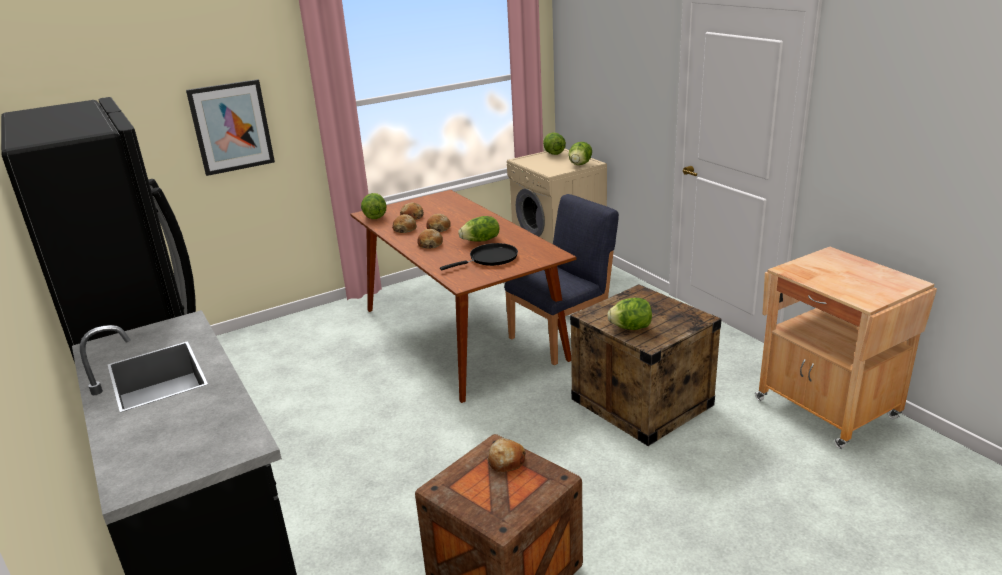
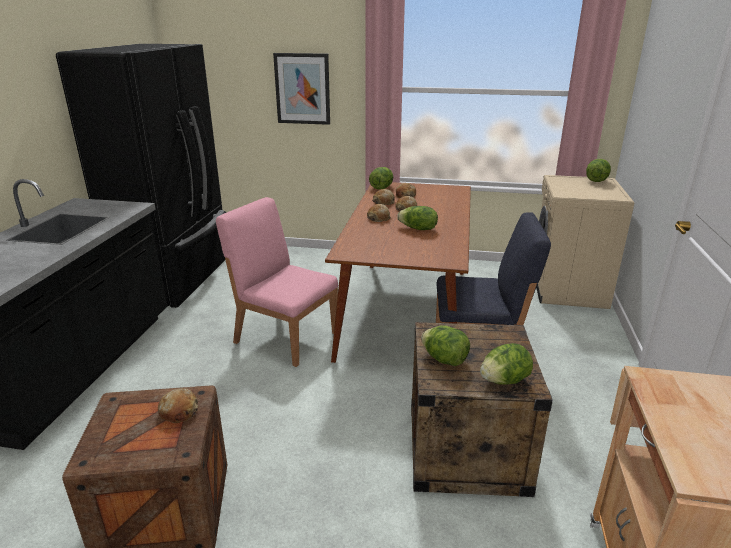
camera: 40 degrees right, 0 degrees up
(387, 406) = (285, 337): none -> pink chair
(490, 259) = (397, 244): black frying pan -> none
(580, 164) = (603, 195): lettuce -> lettuce (504, 381)

